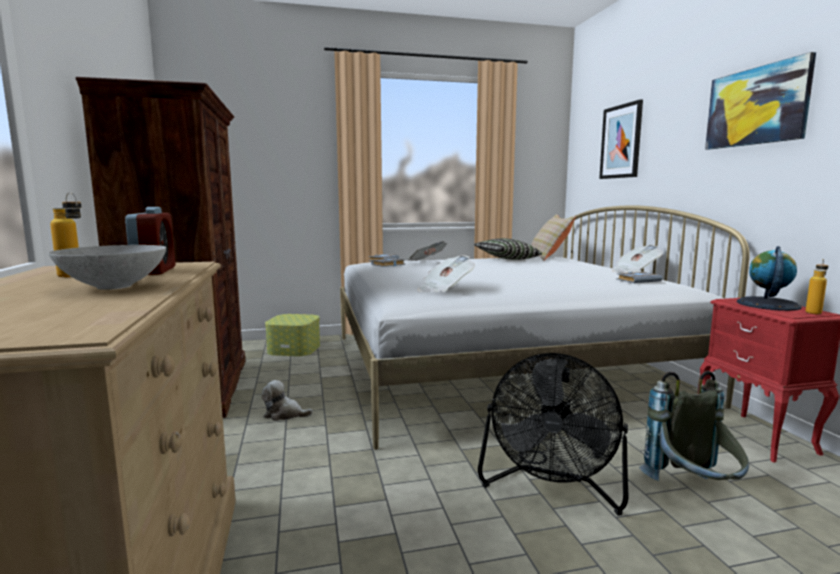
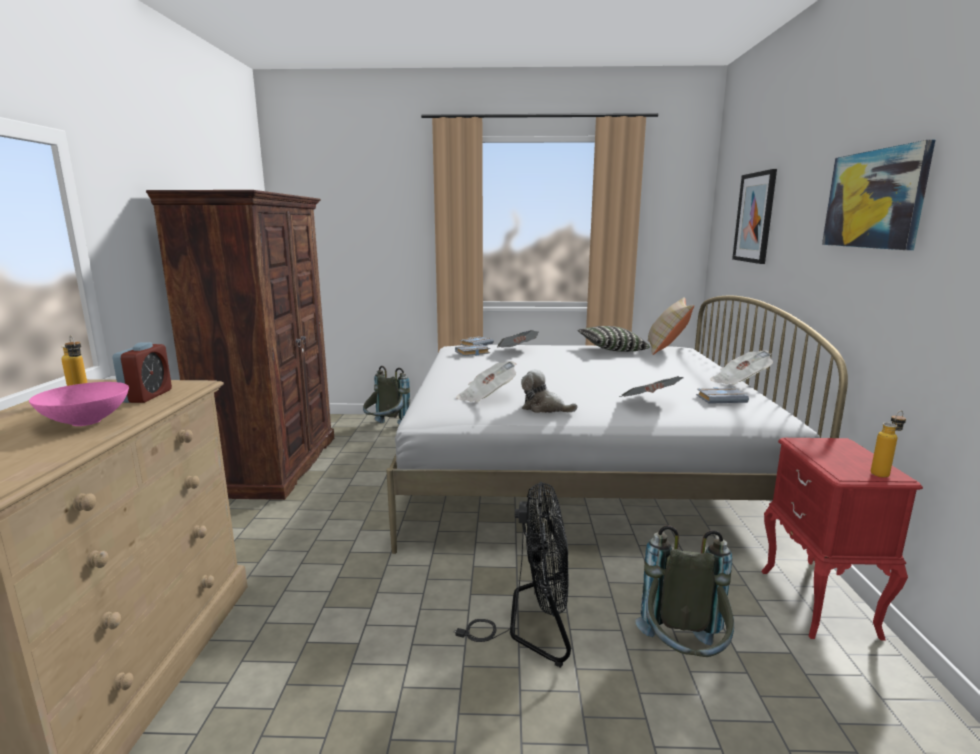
camera: 15 degrees right, 5 degrees up
(112, 286) = (85, 421): grey bowl -> pink bowl
(284, 414) = (335, 503): plush toy -> plush toy (544, 408)
(294, 348) = (386, 428): storage box -> grey backpack
(547, 484) = (531, 619): black fan -> black fan turned 120 degrees counterclockwise
(587, 285) = (649, 403): none -> newspaper
(767, 304) = (839, 453): globe -> none

